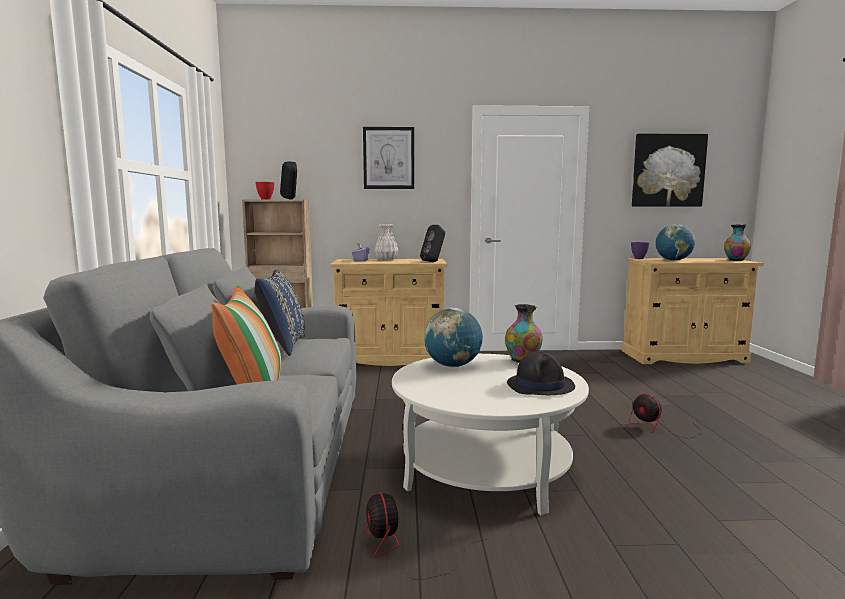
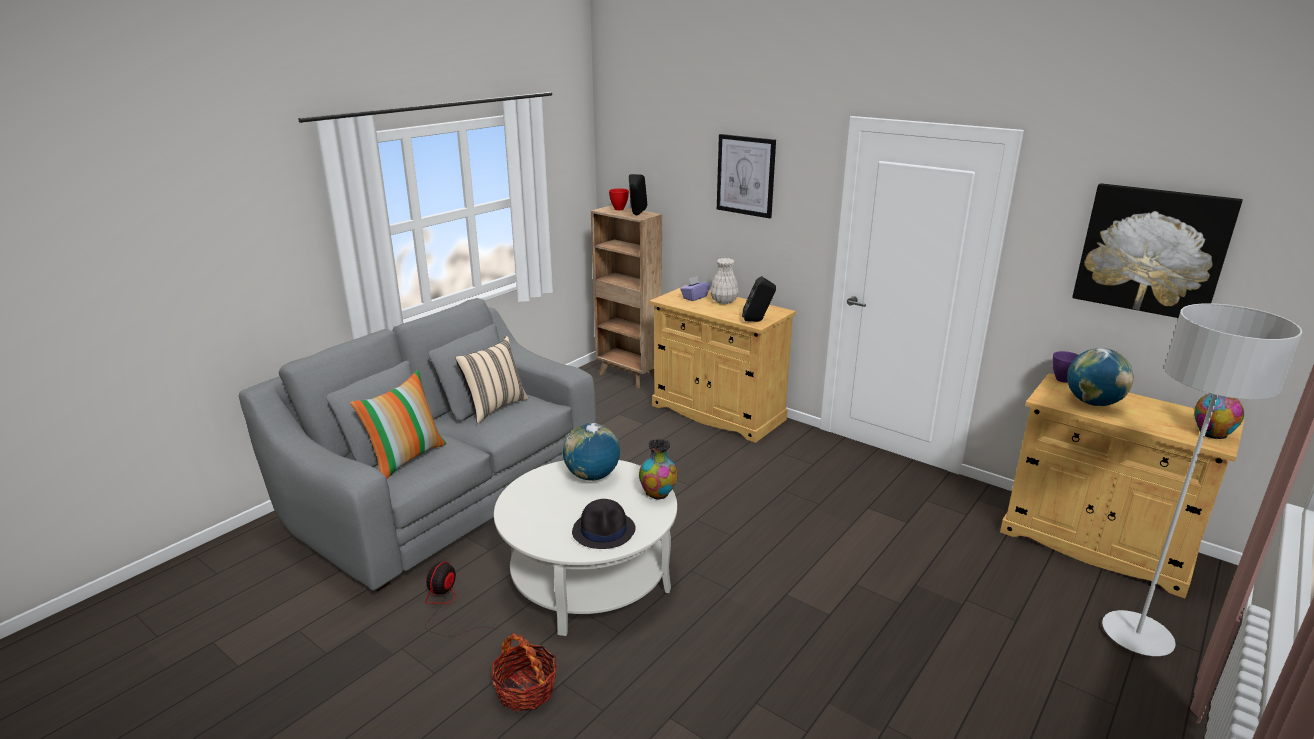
camera: 40 degrees right, 15 degrees up
(282, 346) = (494, 407): blue pillow -> beige pillow
(600, 568) = (525, 690): none -> basket
(661, 428) = (818, 620): fan -> none
(770, 380) = (1137, 636): none -> grey floor lamp

